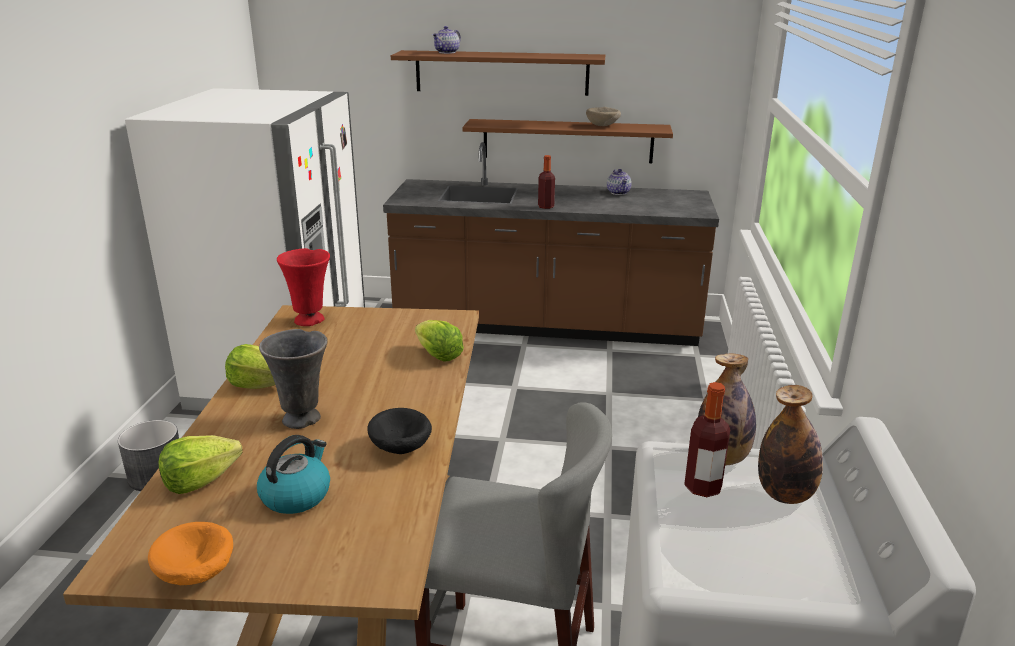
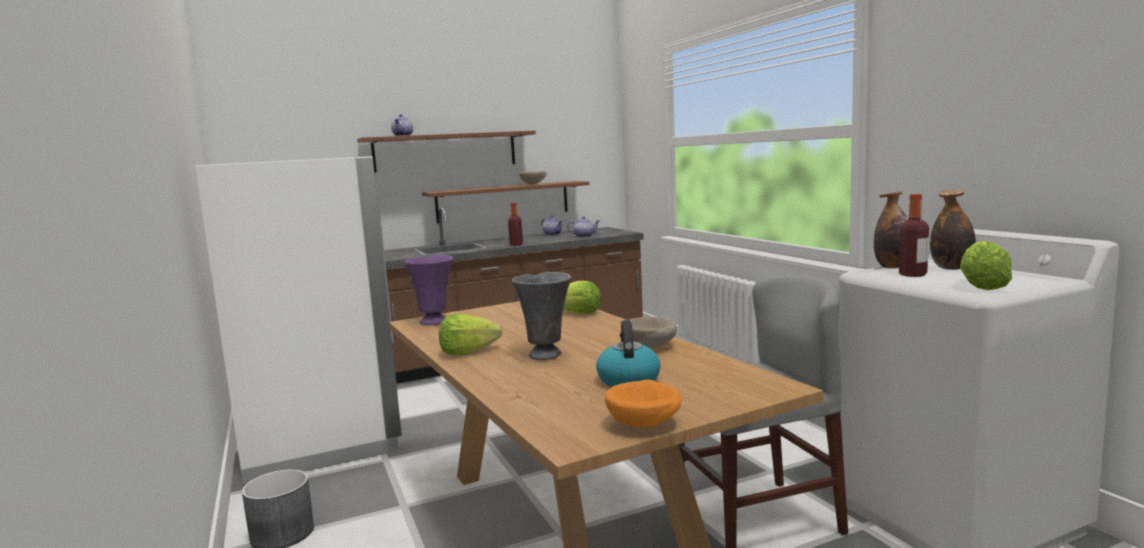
camera: 30 degrees left, 15 degrees down
(200, 481) = (535, 395): lettuce -> lettuce (981, 286)
(310, 320) = (434, 322): red vase -> purple vase
(400, 449) = (651, 347): black bowl -> beige bowl
(643, 207) = (584, 236): none -> teapot

